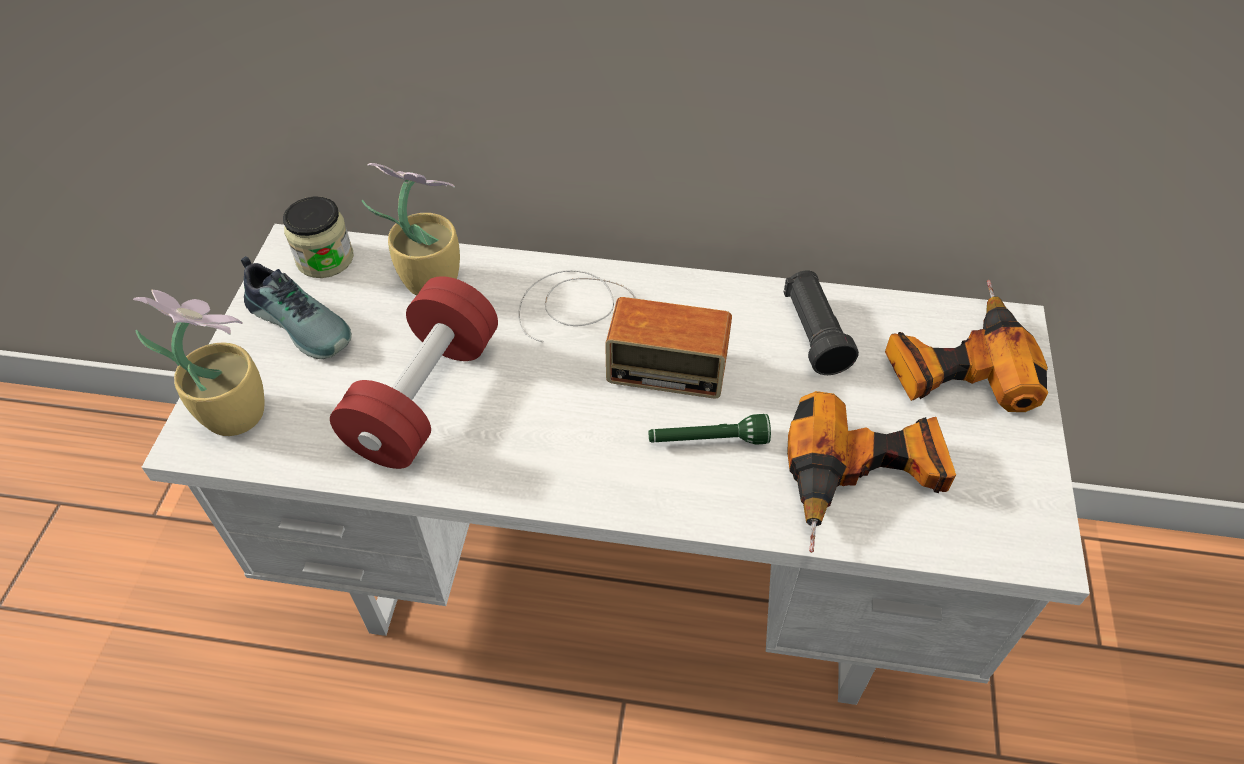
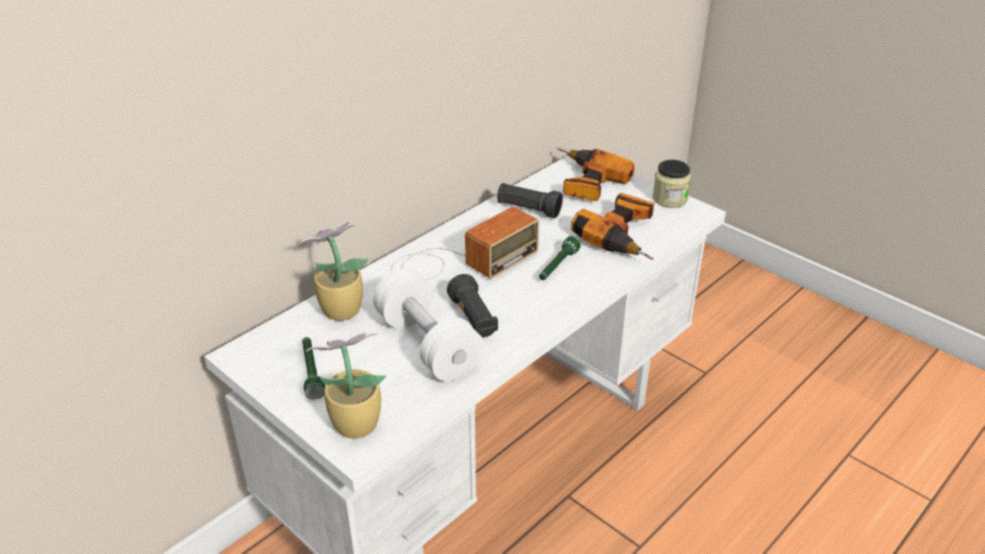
camera: 55 degrees left, 15 degrees down
(302, 322) = (311, 372): shoe -> green flashlight
(325, 259) = (268, 345): jar -> jar (669, 199)
(425, 396) = (428, 345): red dumbbell -> white dumbbell
(512, 412) = (473, 319): none -> black flashlight

